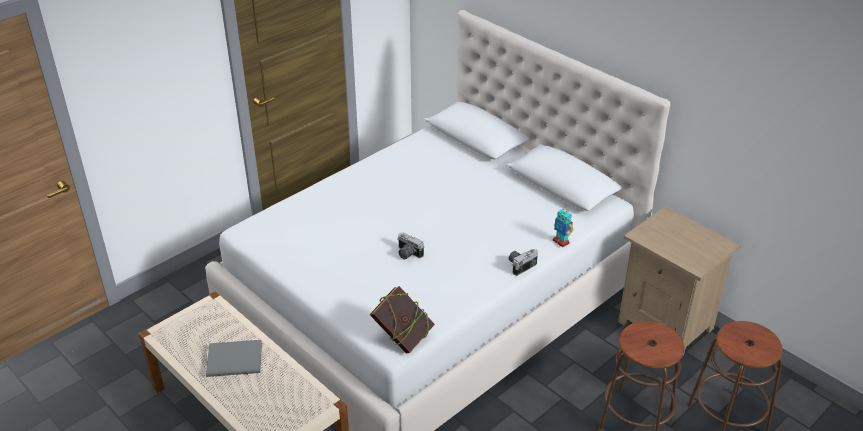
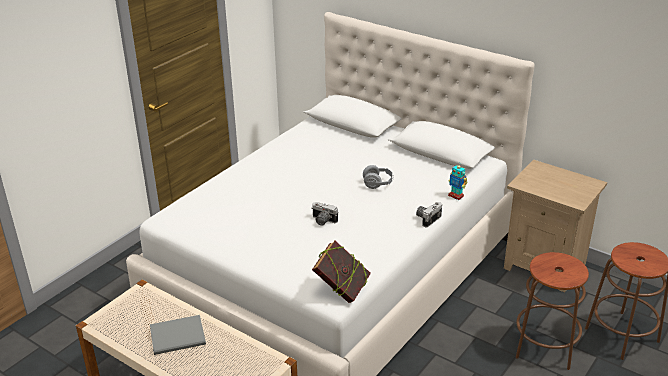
camera: 10 degrees left, 5 degrees down
(480, 216) = (378, 184): none -> grey headphones

